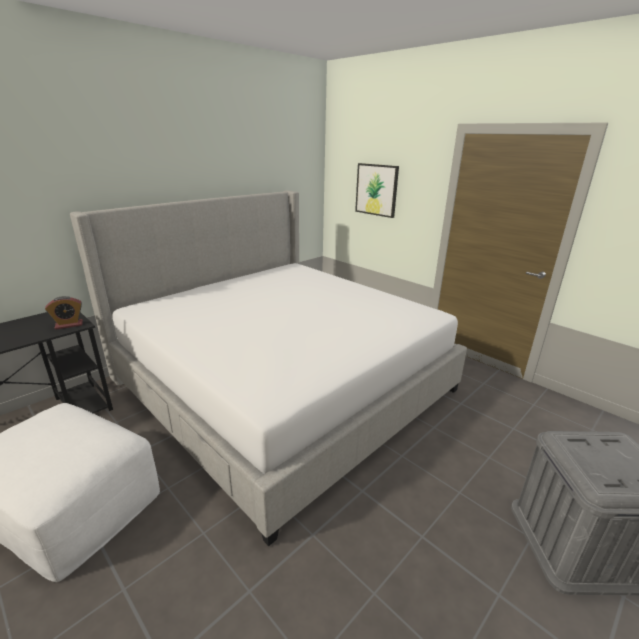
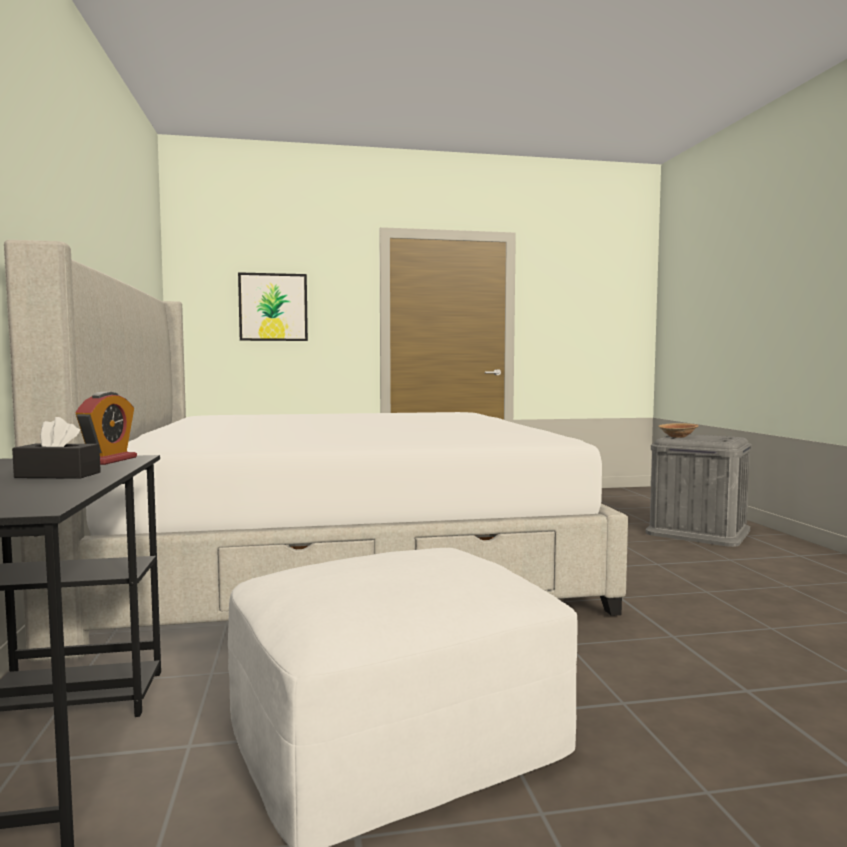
camera: 55 degrees left, 20 degrees down
(23, 334) = (58, 475): none -> black tissue box
(585, 442) = (677, 436): none -> brown bowl

